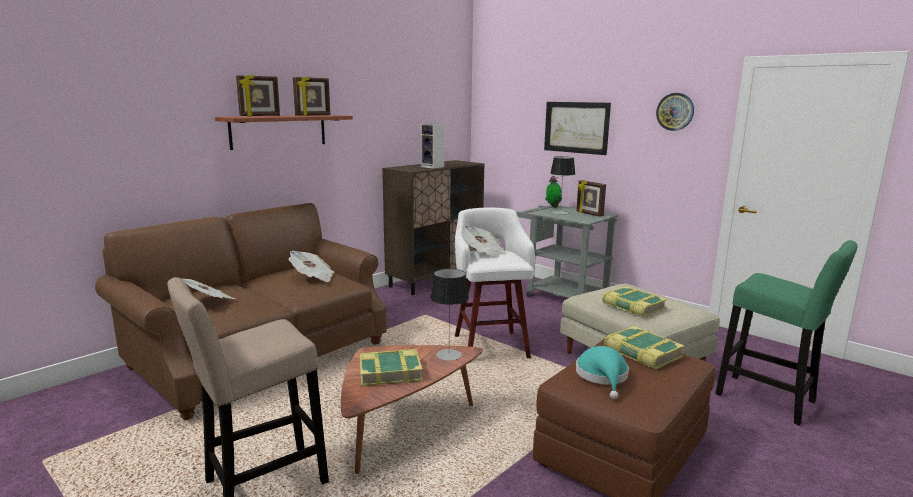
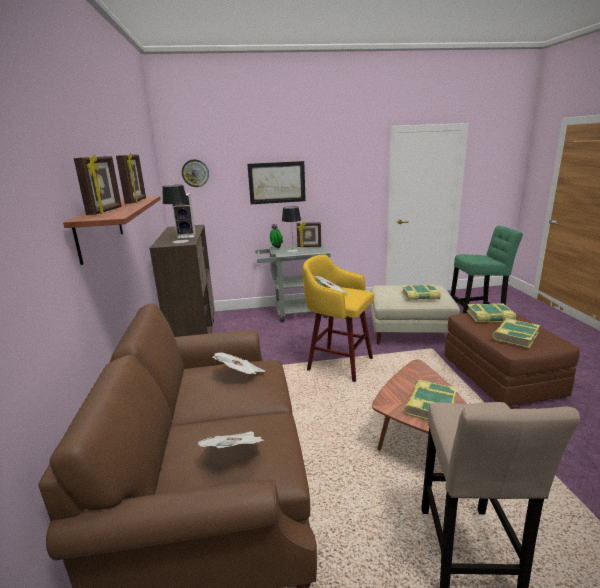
camera: 50 degrees left, 5 degrees up
(448, 355) = (418, 373): table lamp -> table lamp (180, 241)
(490, 345) = (338, 363): white stool -> yellow stool
(603, 376) = (515, 336): turquoise hat -> book
(675, 111) = (352, 164): wall clock -> wall clock (195, 173)

